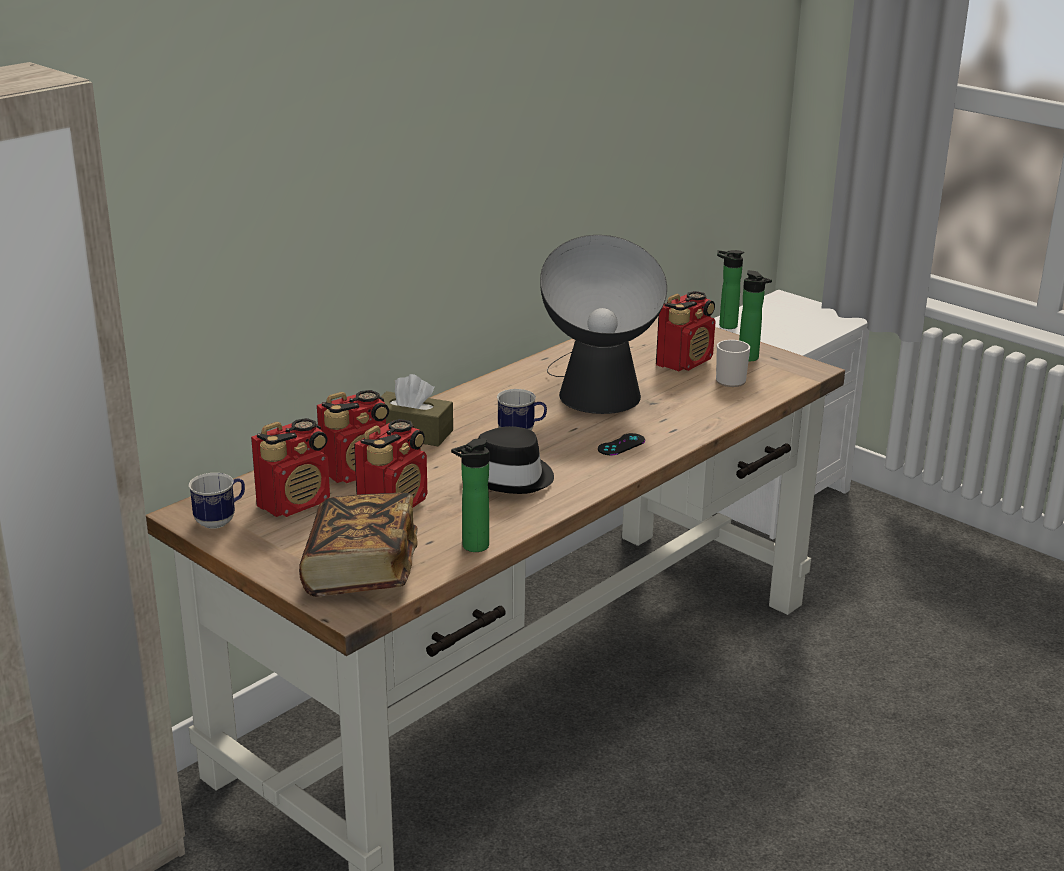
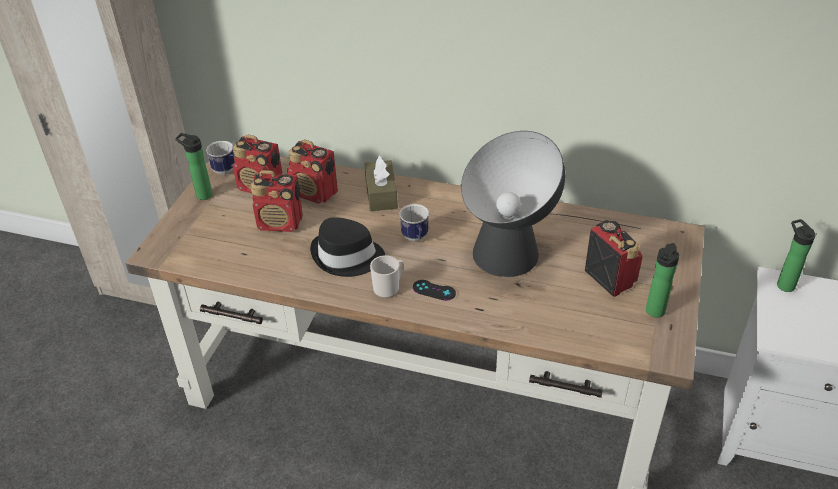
camera: 65 degrees right, 15 degrees up
(361, 570) = (197, 241): book -> none
(472, 547) = (246, 273): bottle -> bottle (202, 194)
(685, 362) = (609, 278): radio -> radio turned 135 degrees counterclockwise
(730, 379) = (600, 312): mug -> mug (389, 288)

